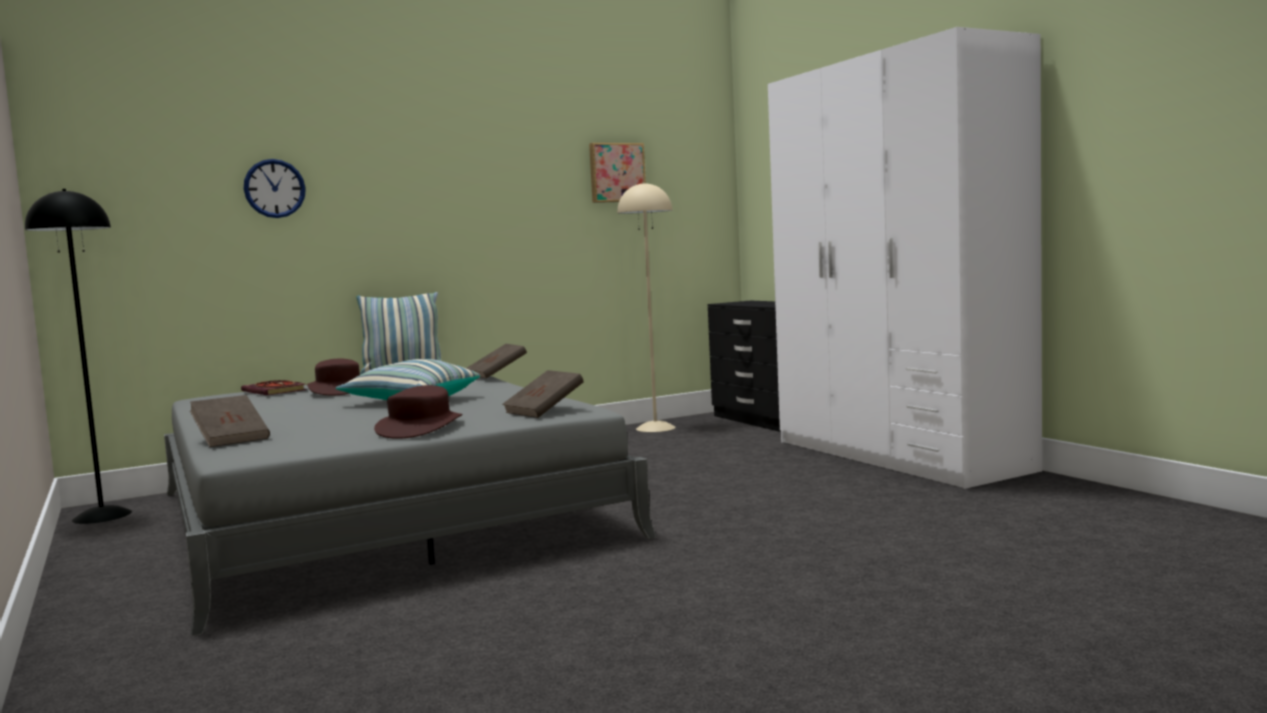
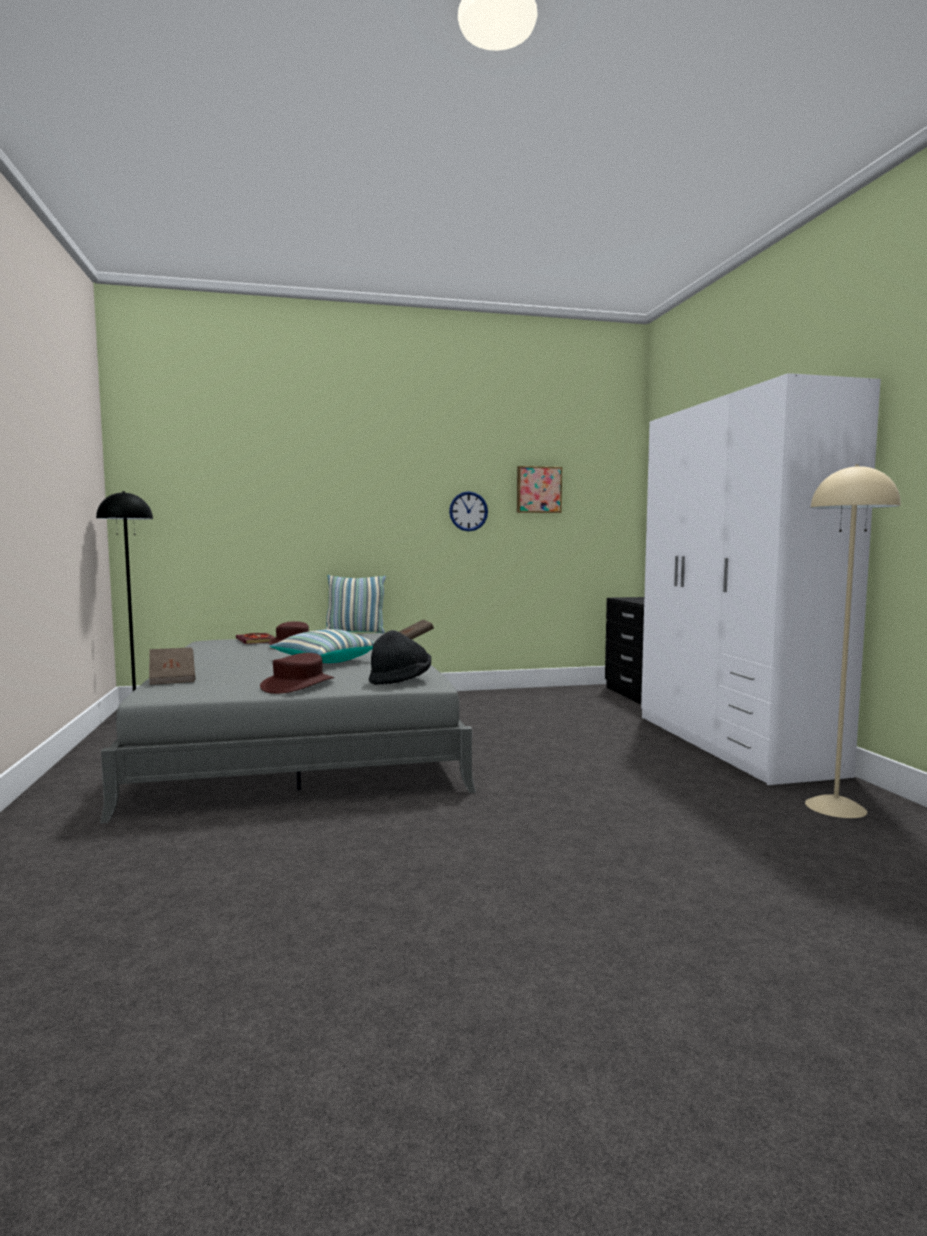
camera: 15 degrees right, 0 degrees up
(274, 188) = (274, 494): wall clock -> wall clock (468, 511)
(544, 411) = (400, 681): brown book -> black hat
(656, 428) = (553, 693): beige floor lamp -> beige floor lamp (836, 807)

